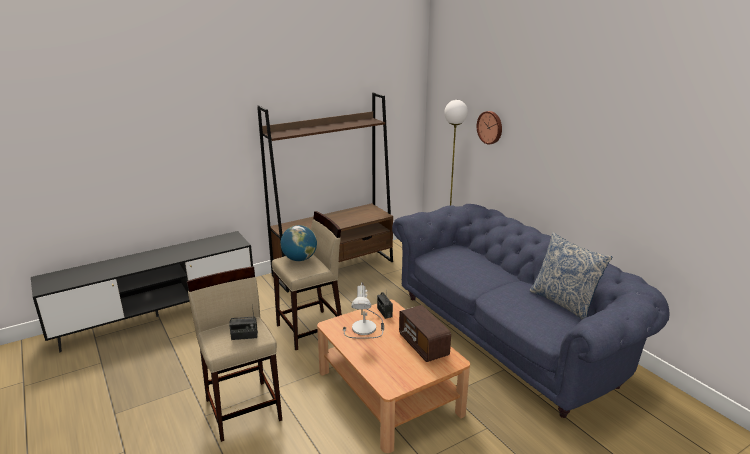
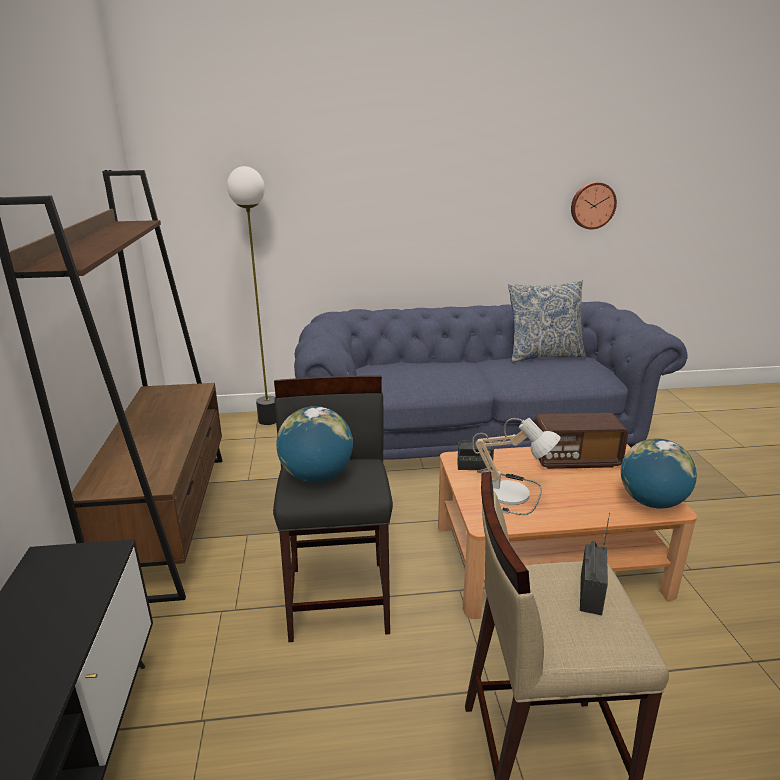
camera: 65 degrees left, 0 degrees up
(311, 329) = (340, 598): beige stool -> black stool
(391, 380) = (651, 502): none -> globe
(490, 127) = (301, 200): wall clock -> wall clock (592, 205)

